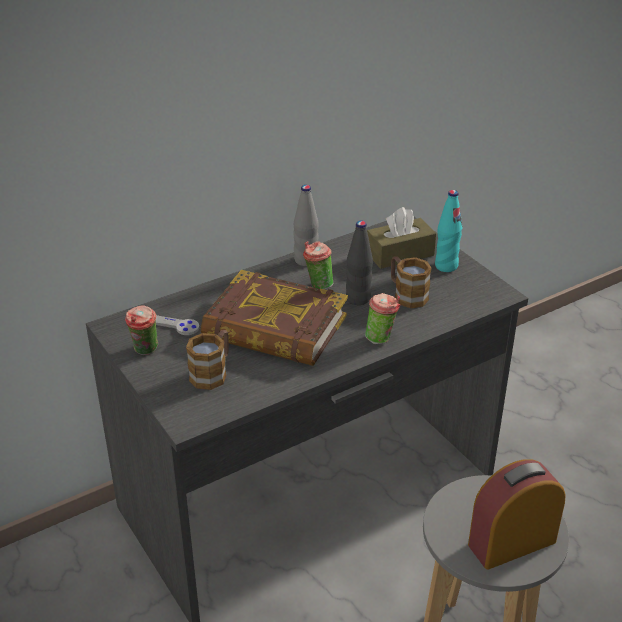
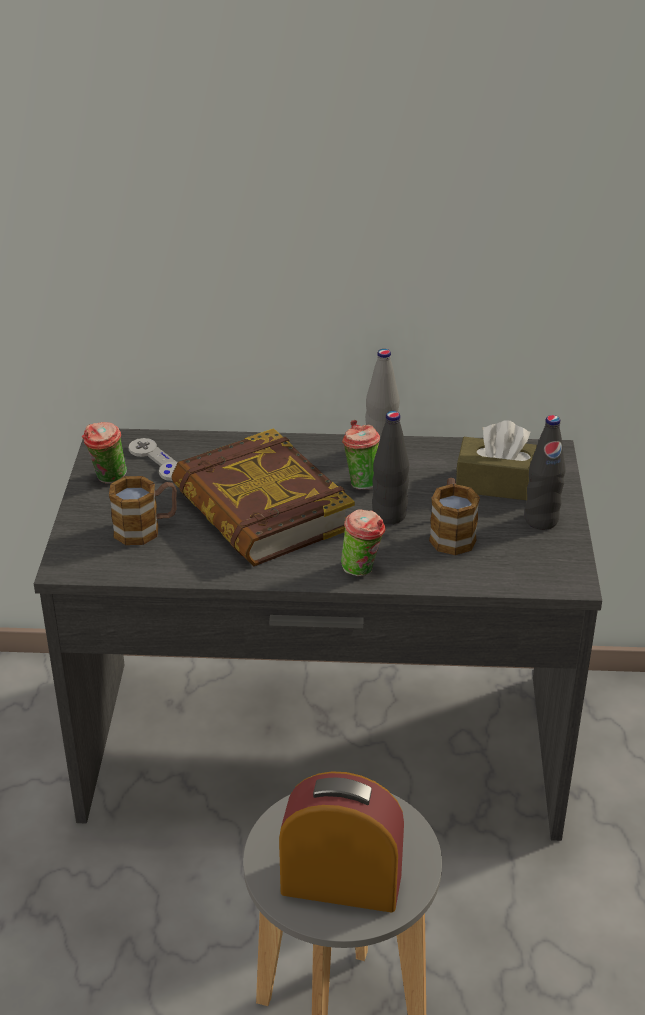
camera: 35 degrees right, 0 degrees up
(446, 266) = (541, 520): turquoise bottle -> black bottle

